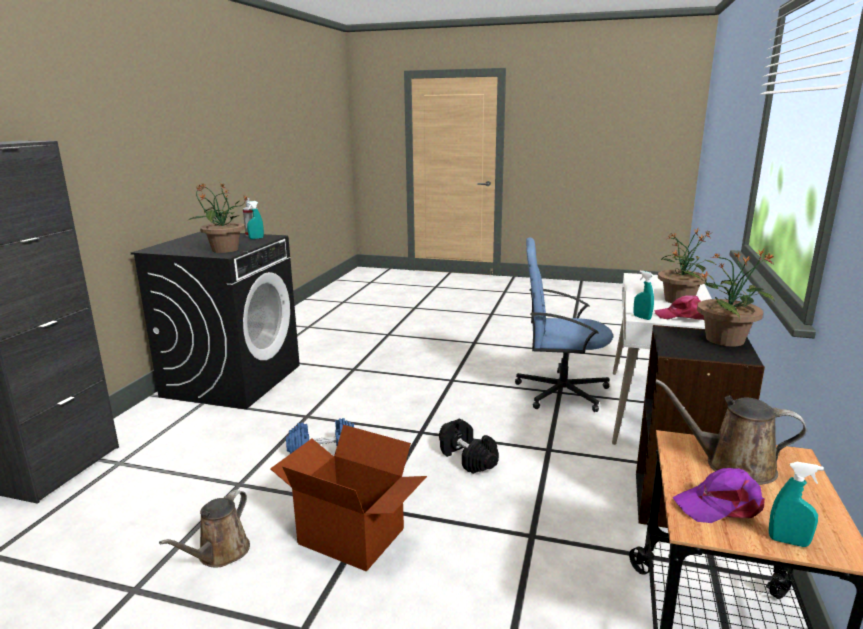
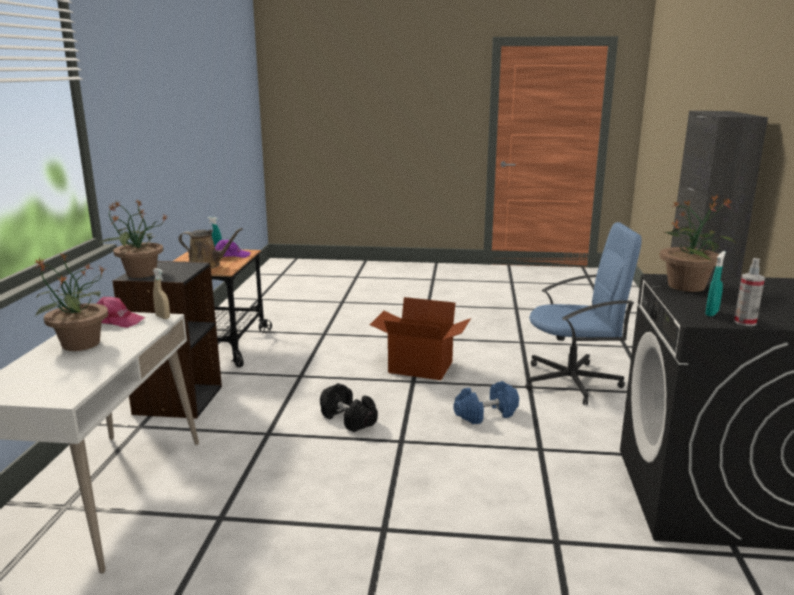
camera: 170 degrees right, 0 degrees up
(220, 554) = (494, 355): brown watering can -> none
(560, 392) = (219, 518): blue office chair -> blue office chair (572, 382)
(642, 318) = (163, 317): turquoise spray bottle -> beige spray bottle

